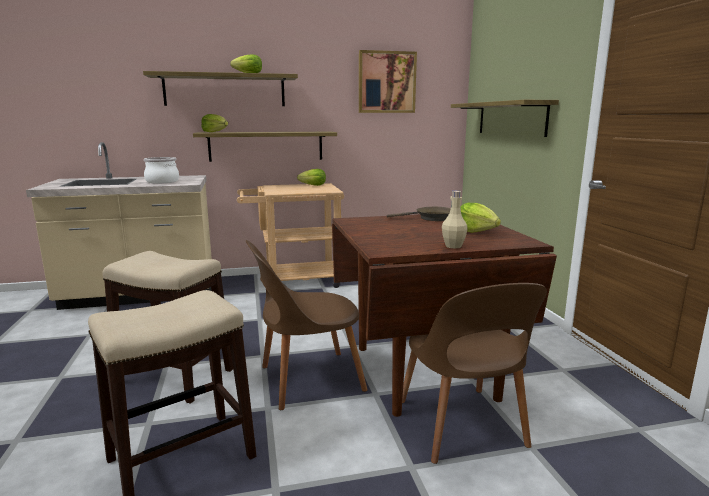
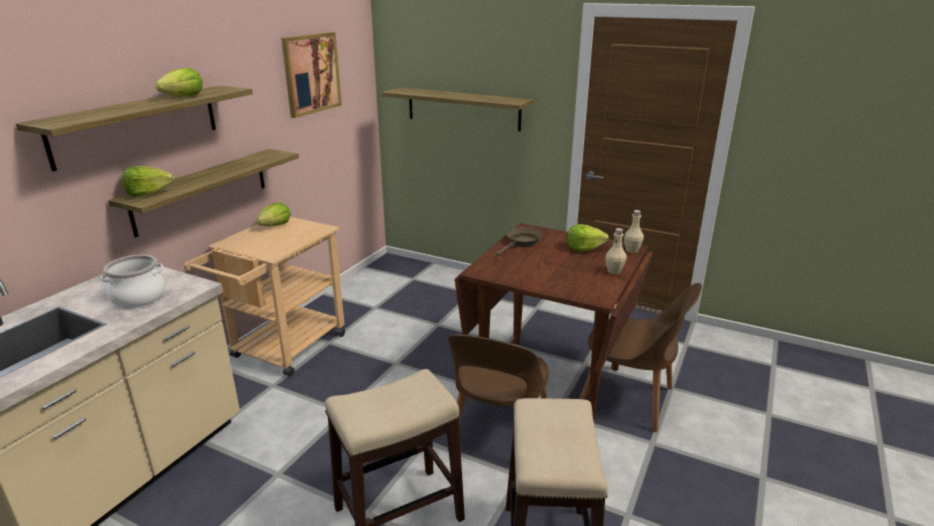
camera: 50 degrees left, 10 degrees up
(520, 243) = (632, 250): none -> beige bottle

